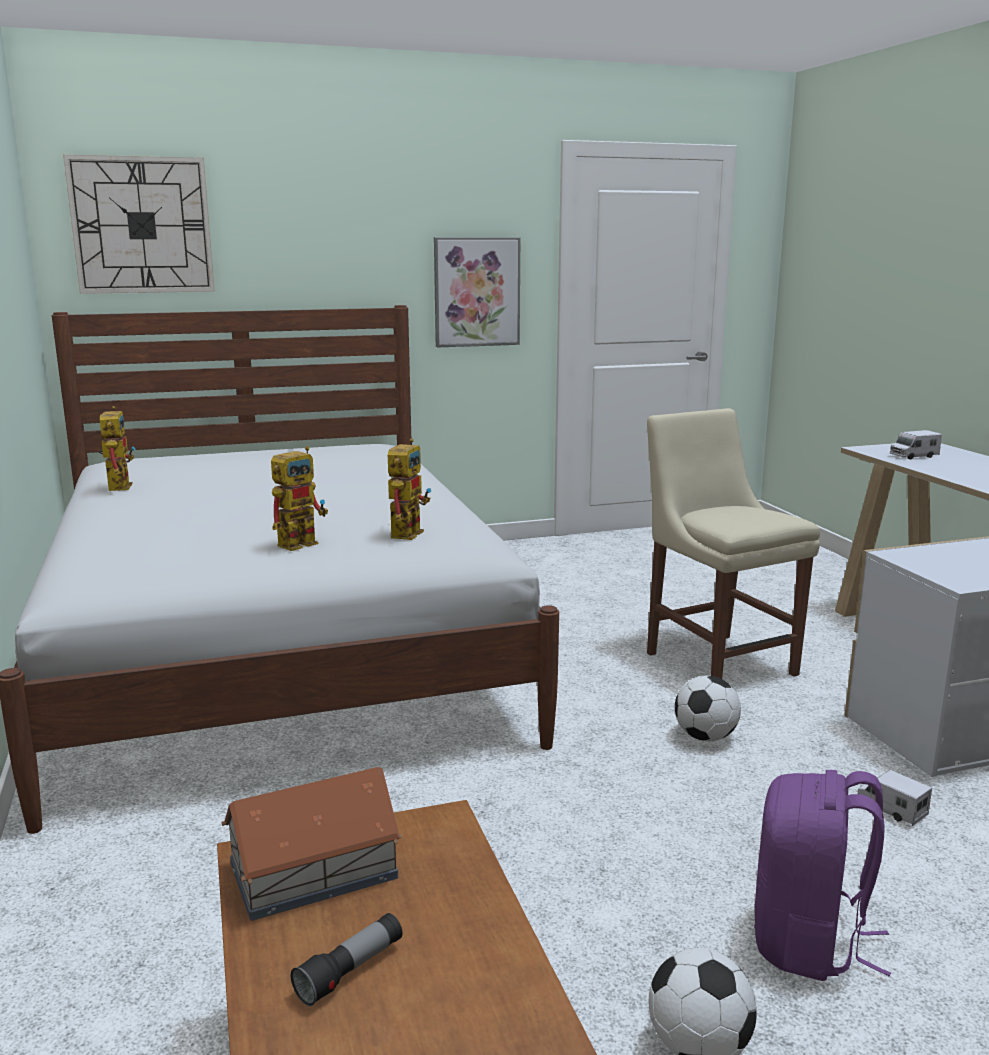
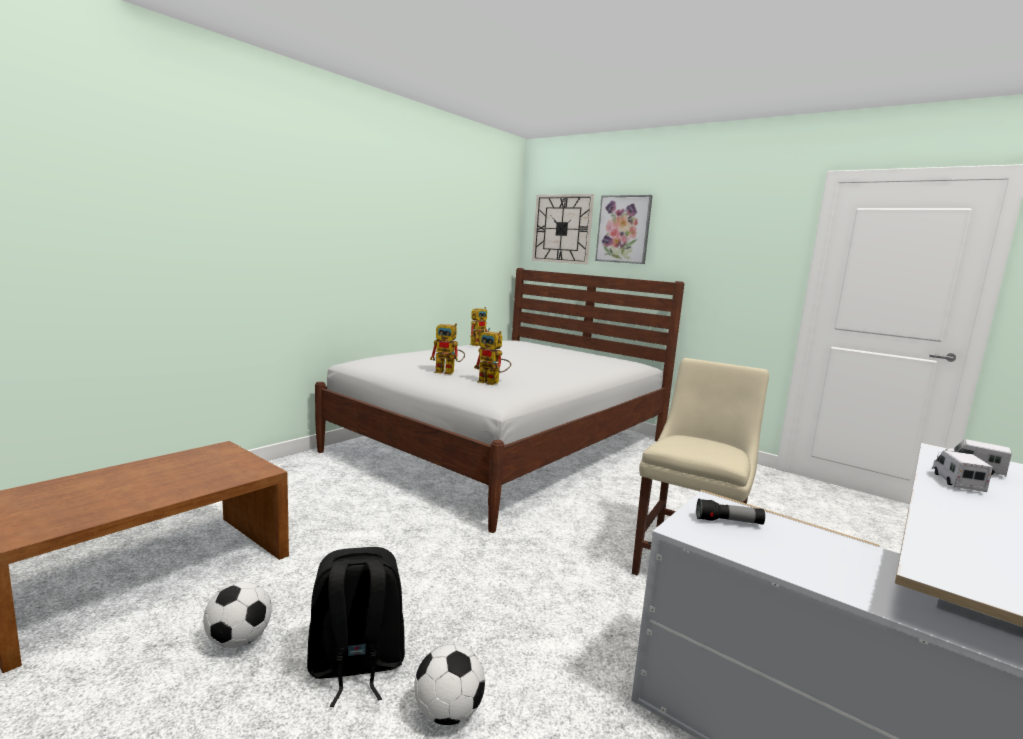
camera: 55 degrees right, 5 degrees down
(315, 870) = (213, 457): toy house -> none
(350, 971) = (142, 476): flashlight -> flashlight (728, 522)
(407, 531) = (493, 382): toy robot -> toy robot turned 45 degrees clockwise
(476, 292) = (739, 278): picture -> picture (623, 229)
(705, 737) = (569, 580): football -> football (448, 713)
(809, 942) = (355, 667): purple backpack -> black backpack
(891, 809) = (559, 685): toy truck -> toy truck (957, 482)

